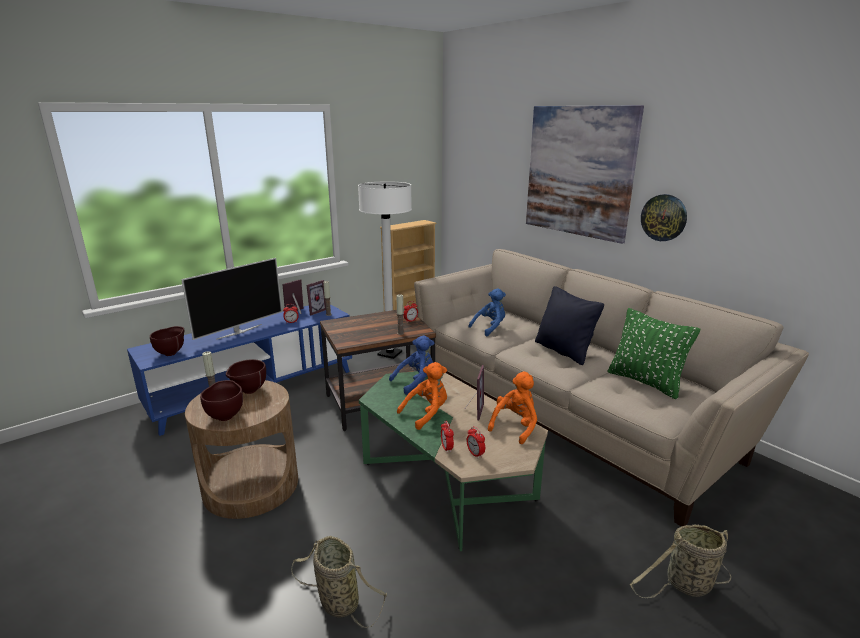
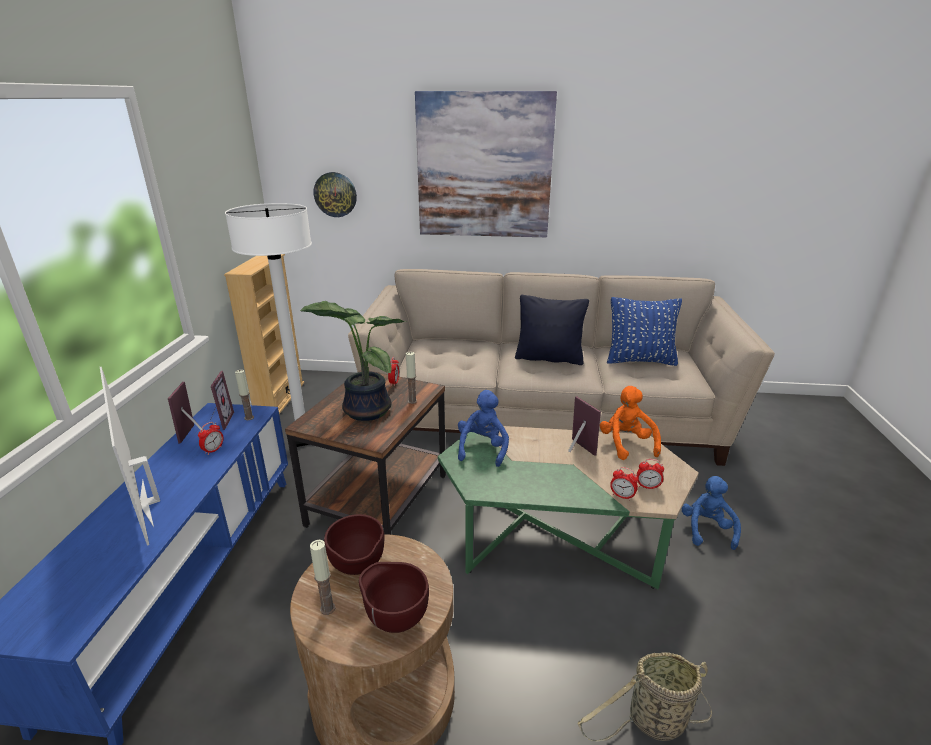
camera: 45 degrees left, 5 degrees up
(172, 353) = (83, 597): brown bowl -> none
(239, 331) = (150, 501): television -> television turned 150 degrees clockwise
(368, 327) = (364, 410): none -> potted plant
(427, 413) = (549, 474): orange plush toy -> none
(490, 328) = (455, 361): blue plush toy -> blue plush toy (706, 529)
(645, 382) = (639, 360): green pillow -> blue pillow
(664, 217) = (586, 205): wall clock -> wall clock (335, 194)
(685, 585) = (778, 504): basket -> none

